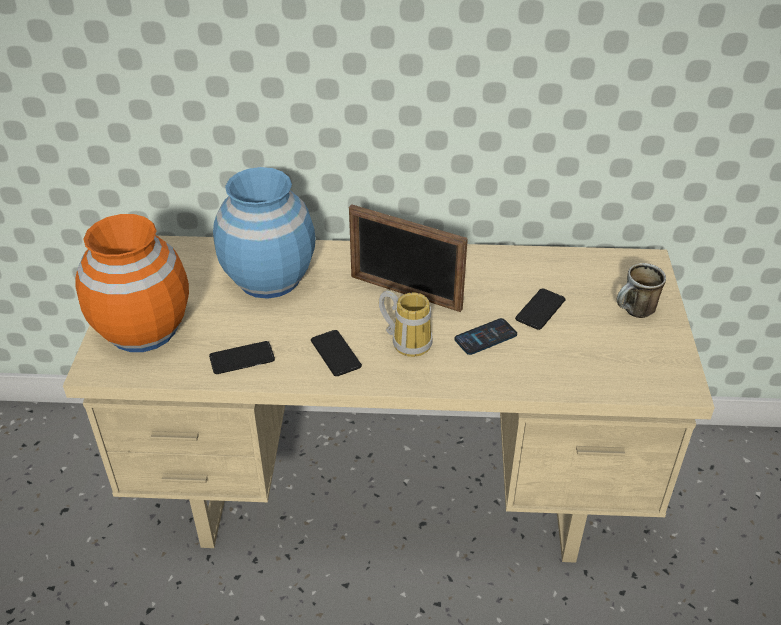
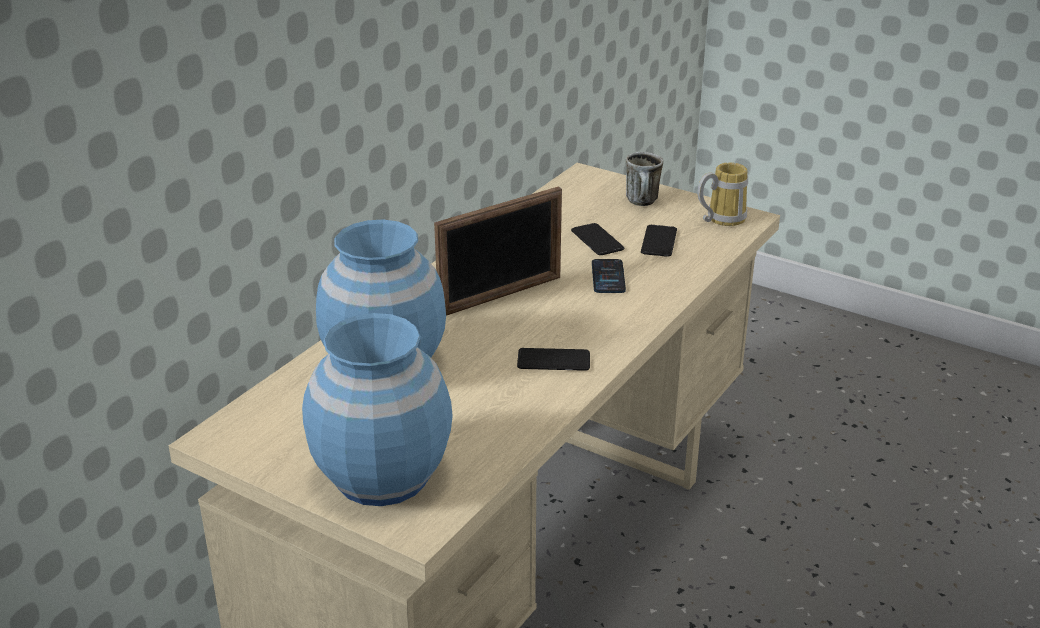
camera: 60 degrees left, 10 degrees down
(144, 329) = (382, 476): orange vase -> blue vase
(242, 358) = (505, 419): phone -> phone (659, 242)
(408, 341) = (573, 316): mug -> mug (720, 219)

